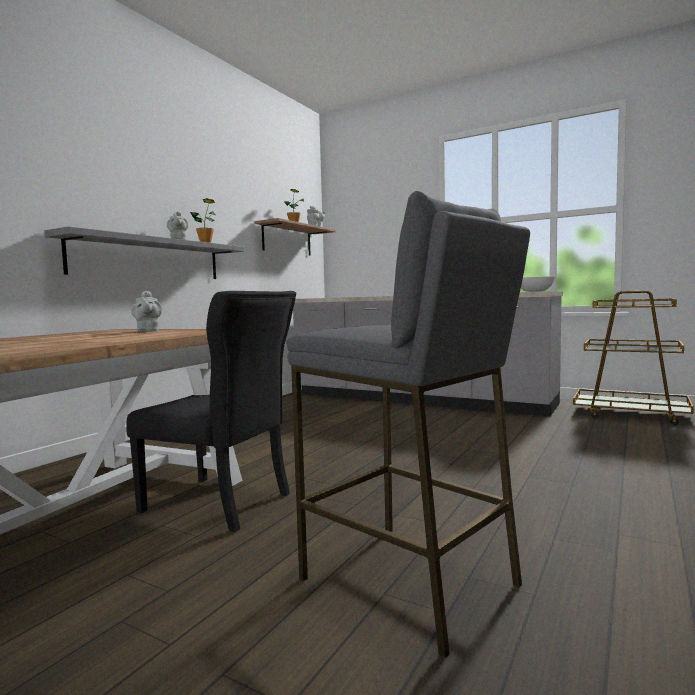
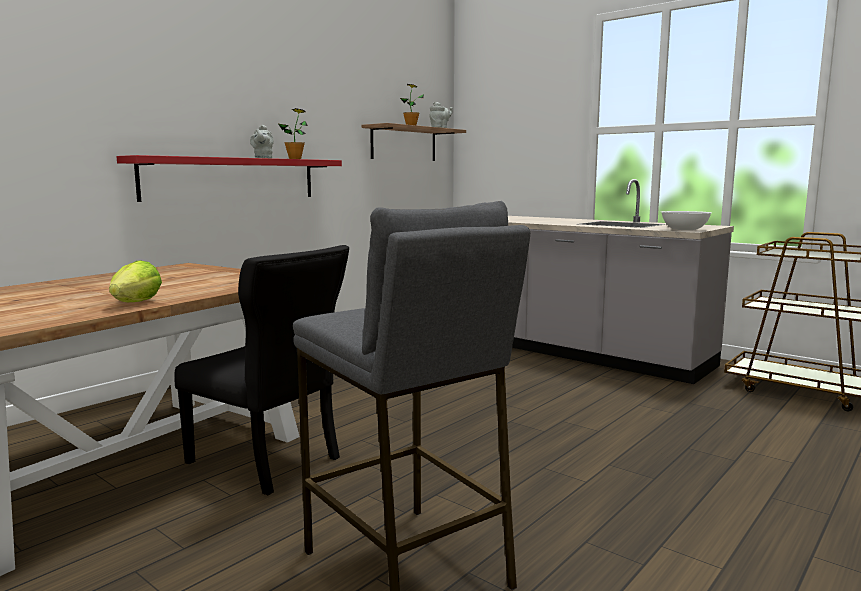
camera: 10 degrees right, 5 degrees up
(98, 343) = (136, 303): none -> lettuce
(148, 331) = (208, 274): grey teapot -> none
(150, 259) = (232, 178): grey shelf -> red shelf

